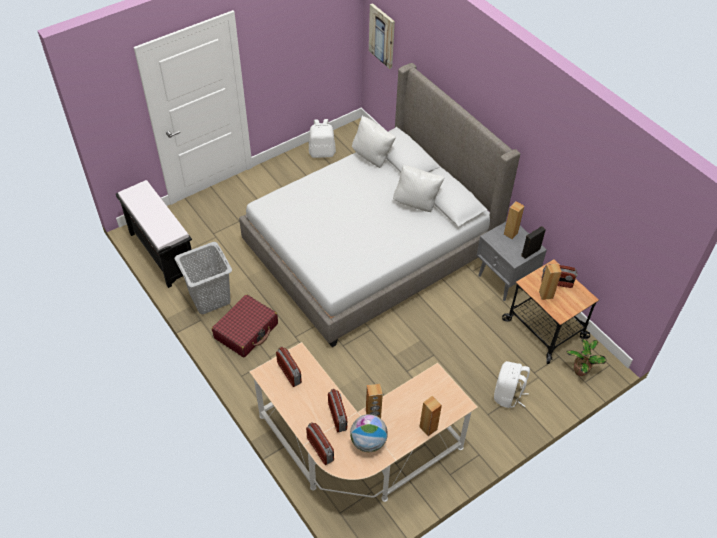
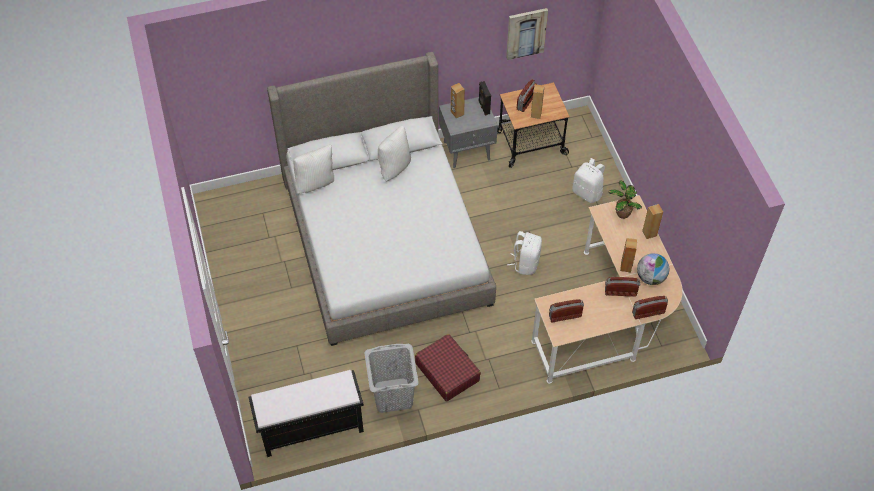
camera: 70 degrees left, 5 degrees up
(322, 152) = (230, 243): white backpack -> white backpack (525, 263)
(382, 36) = (207, 98): picture -> picture (526, 33)
(580, 370) = (579, 135): potted plant -> potted plant (622, 213)

